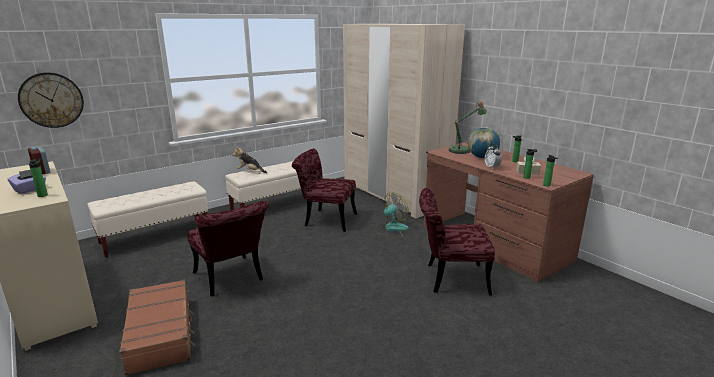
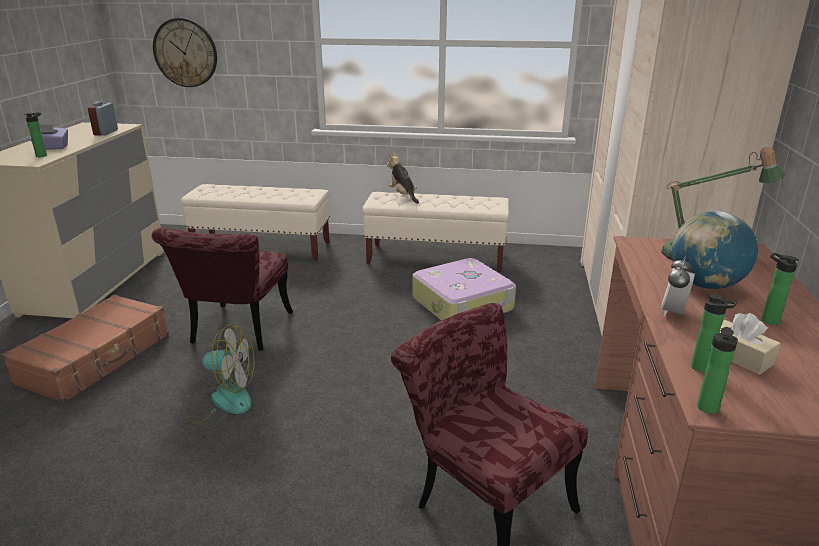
camera: 45 degrees right, 5 degrees up
(325, 219) = (463, 304): red chair -> suitcase
(392, 229) = (534, 364): fan -> fan (221, 399)

